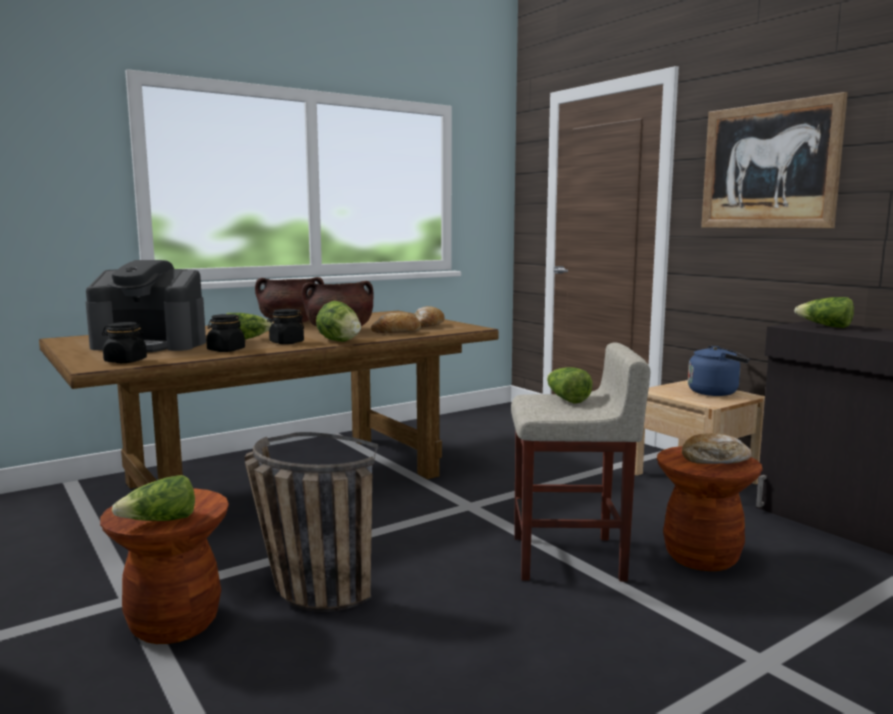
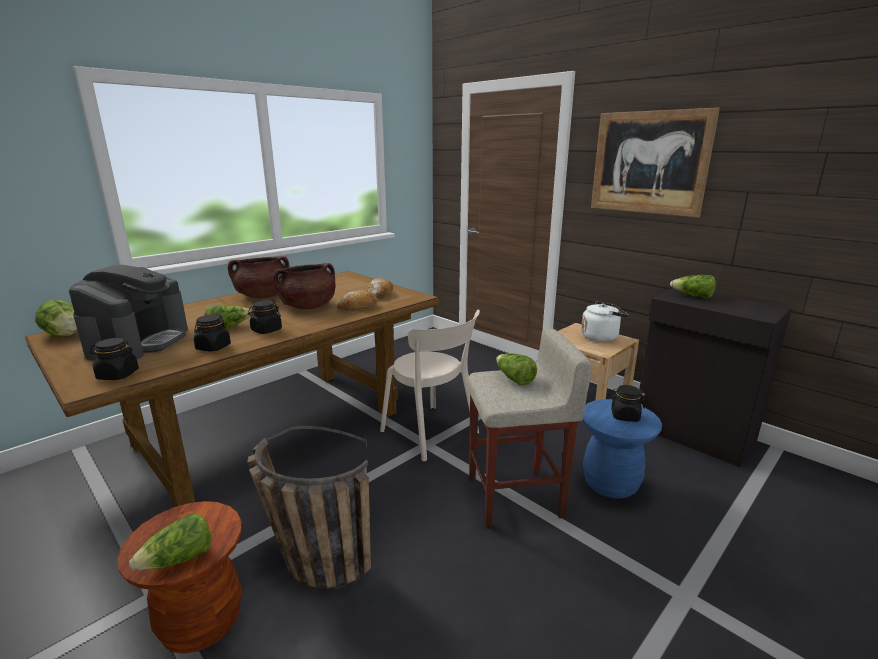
camera: 10 degrees left, 10 degrees up
(151, 345) = (139, 342): coffee machine -> coffee machine turned 75 degrees counterclockwise
(339, 341) = (312, 325): lettuce -> lettuce (64, 335)
(479, 497) = (432, 433): none -> beige chair
(701, 557) = (610, 483): brown stool -> blue stool
(714, 459) = (624, 416): bread -> black jar
(716, 392) = (601, 337): blue kettle -> white kettle

